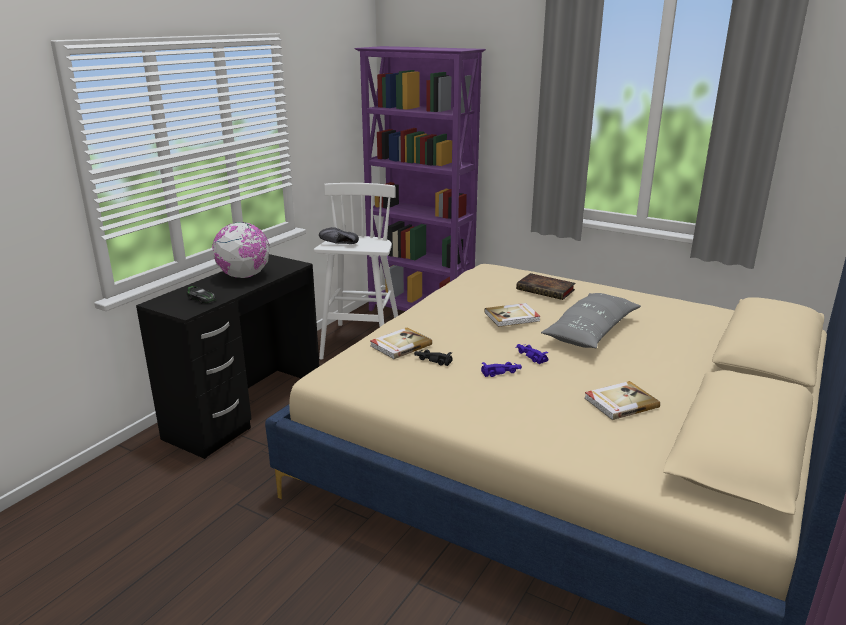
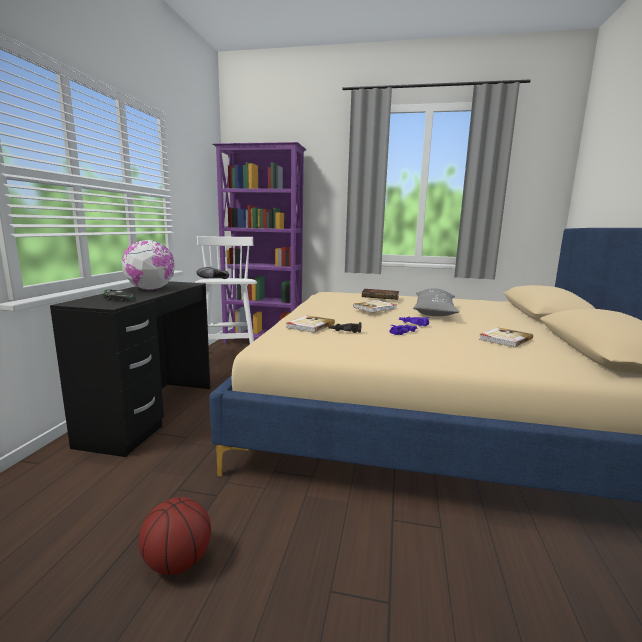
camera: 20 degrees left, 10 degrees down
(209, 572) = (177, 562): none -> basketball

